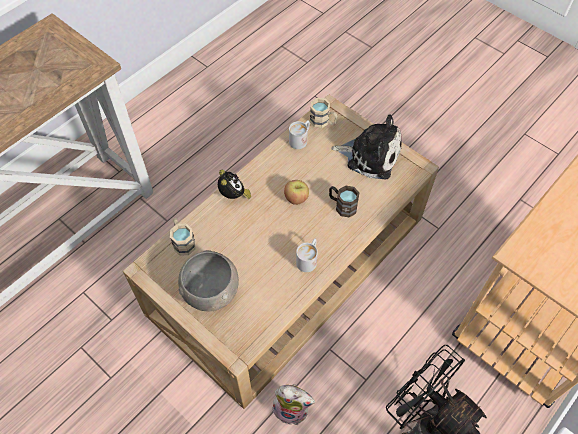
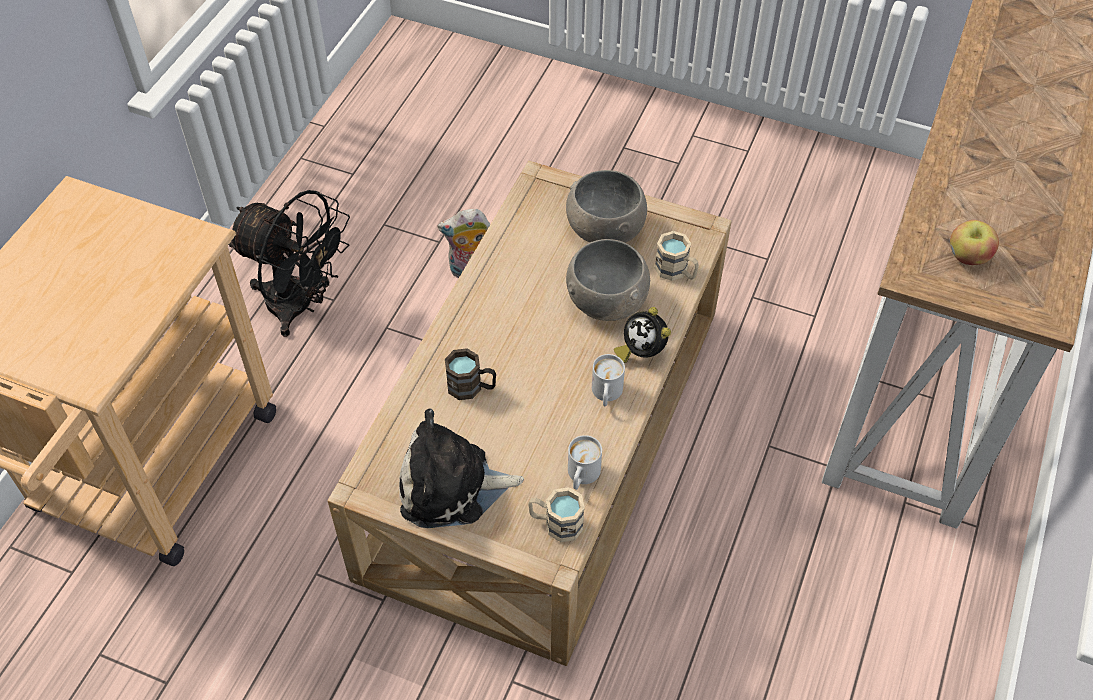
camera: 160 degrees right, 5 degrees down
(236, 237) = (607, 299): none -> grey bowl
(296, 198) = (546, 378): apple -> apple (967, 257)
(308, 259) = (494, 298): white mug -> white mug (606, 394)

